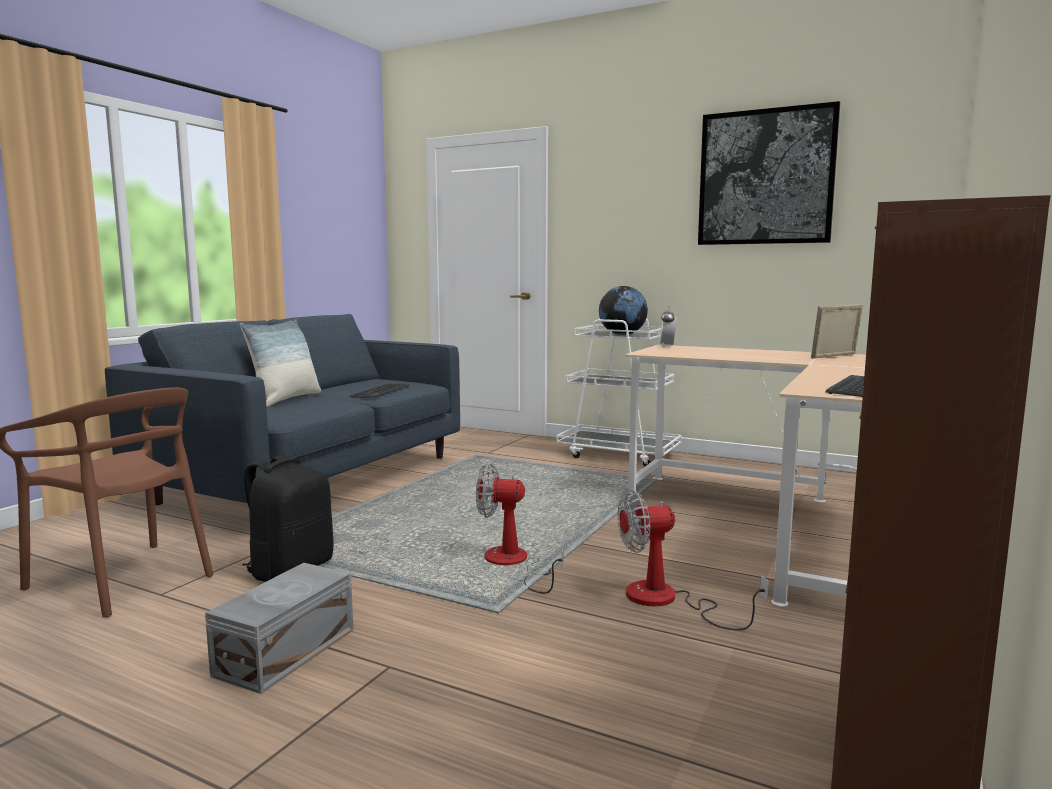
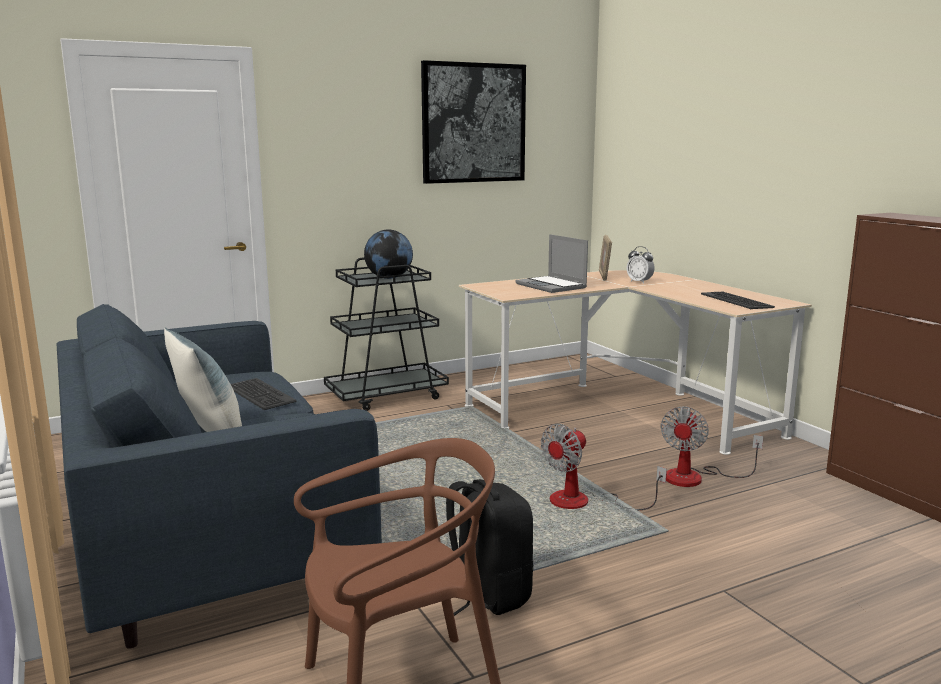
camera: 55 degrees left, 5 degrees up
(283, 652) = (668, 629): grey storage box -> none
(619, 455) = (387, 396): white cart -> black cart
(667, 346) = (475, 285): alarm clock -> alarm clock (639, 282)
(729, 354) = (552, 286): none -> laptop

